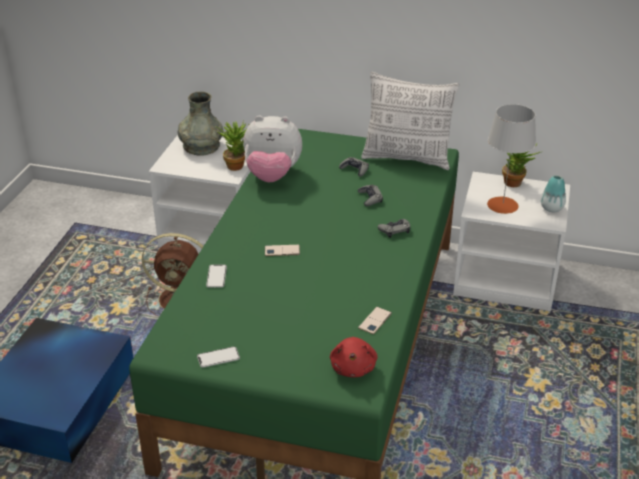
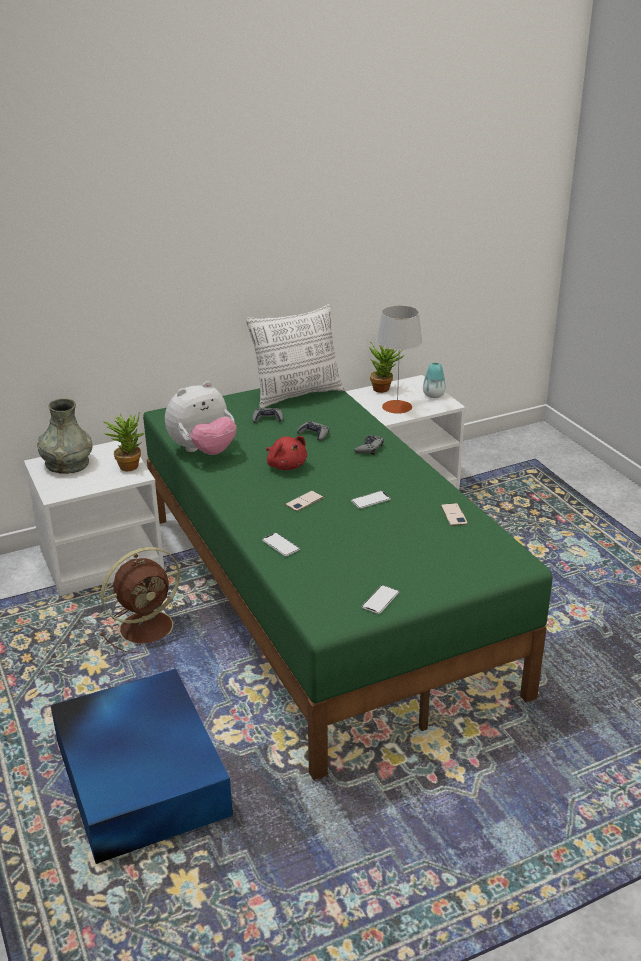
camera: 40 degrees left, 5 degrees down
(329, 275) = (370, 500): none -> phone
(353, 367) = (488, 552): red plush toy -> red plush toy (286, 465)

